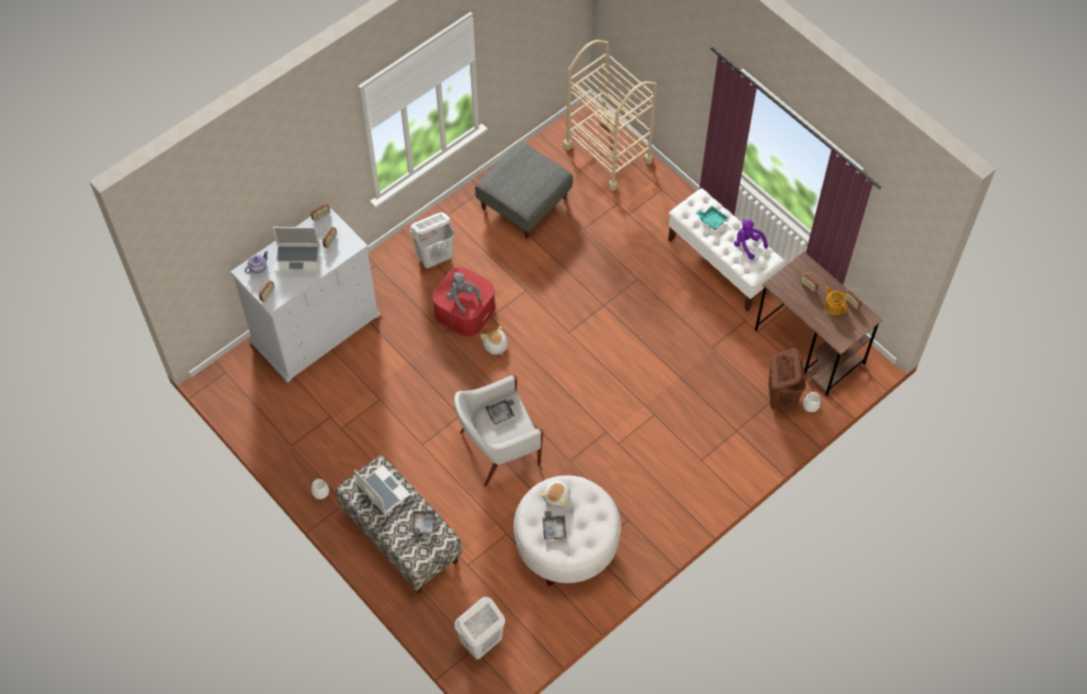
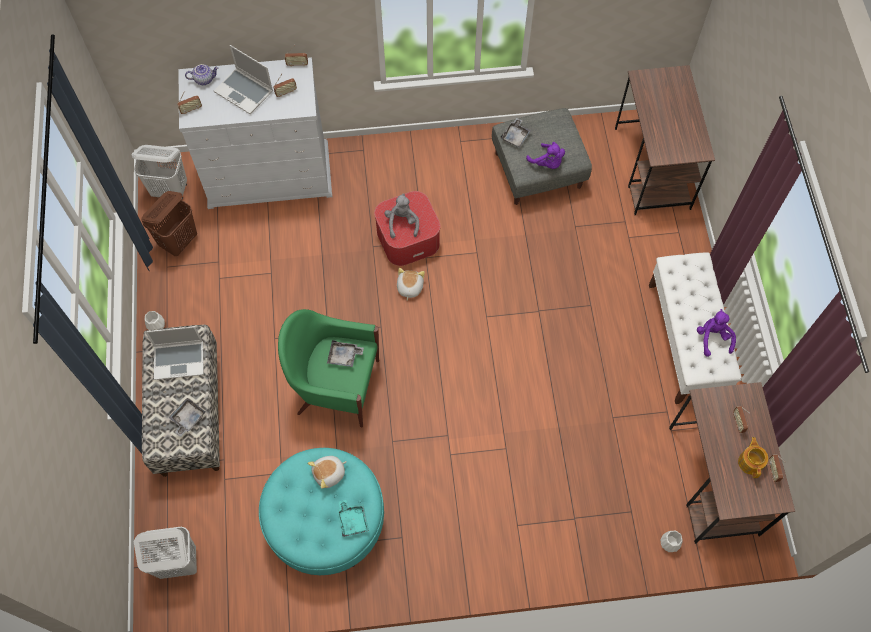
camera: 35 degrees right, 5 degrees up
(382, 490) = (180, 360): laptop -> laptop turned 90 degrees clockwise
(435, 257) = (420, 173): white laundry basket -> white laundry basket (170, 190)
(497, 449) = (336, 386): white armchair -> green armchair
(539, 190) = (547, 163): none -> purple plush toy
(554, 528) = (301, 504): grey tray -> grey tray (515, 136)
(566, 544) = (326, 521): white ottoman -> turquoise ottoman
(608, 153) = (652, 168): beige cart -> brown desk
(712, 220) = (694, 291): turquoise tray -> turquoise tray (353, 520)
(781, 397) = (645, 514): brown laundry basket -> brown laundry basket (179, 241)

